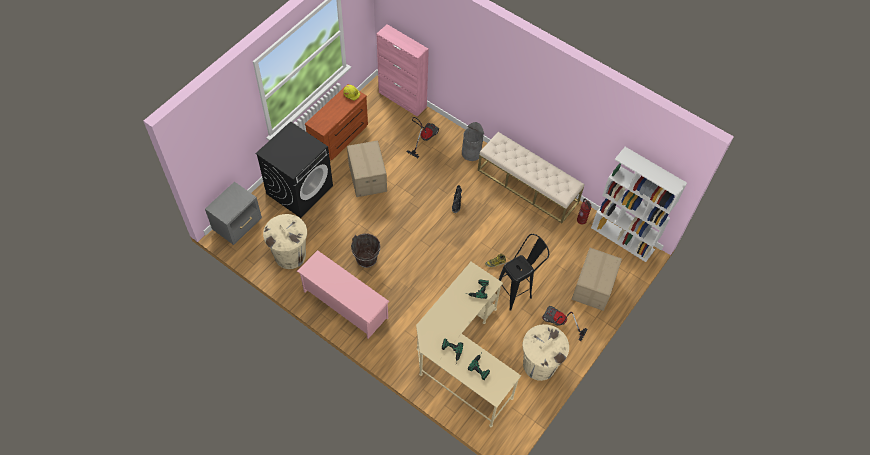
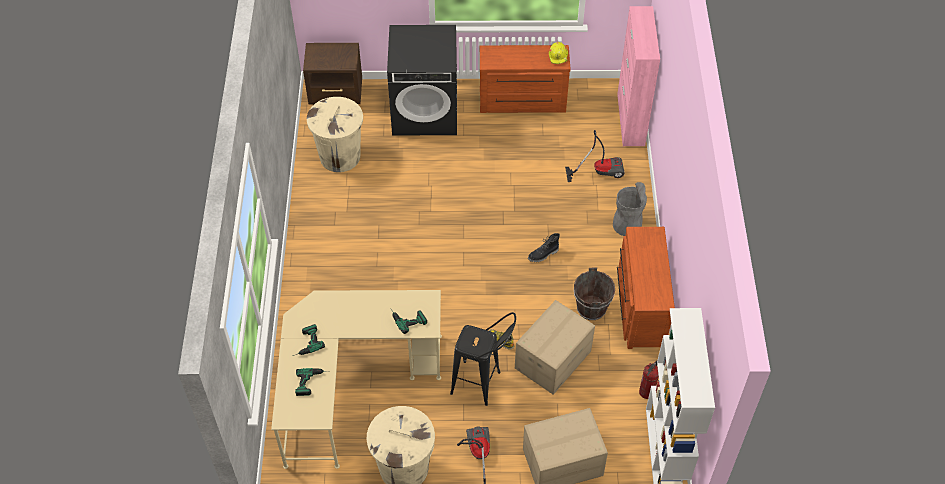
camera: 55 degrees right, 5 degrees down
(238, 225) = (337, 95): grey nightstand -> brown nightstand
(345, 304) = (322, 238): pink shoe rack -> none
(366, 259) = (395, 220): brown bucket -> brown bucket (591, 308)
(367, 178) = (496, 156): cardboard box -> cardboard box (552, 359)
(528, 186) = (639, 307): beige bench -> brown dresser

